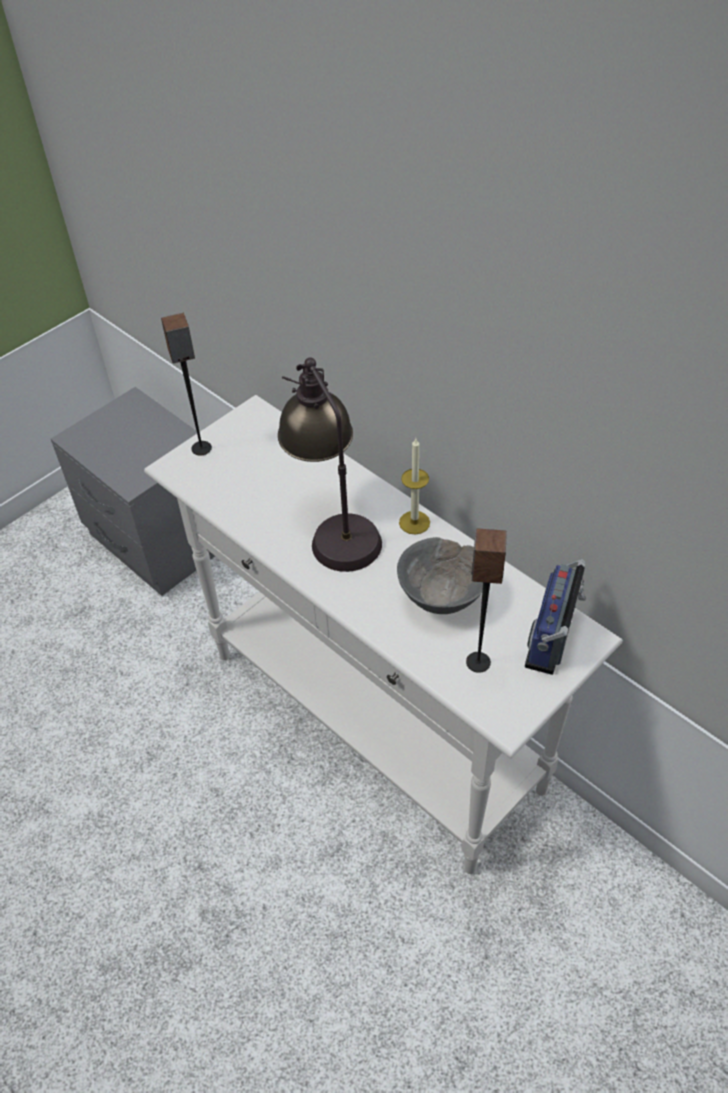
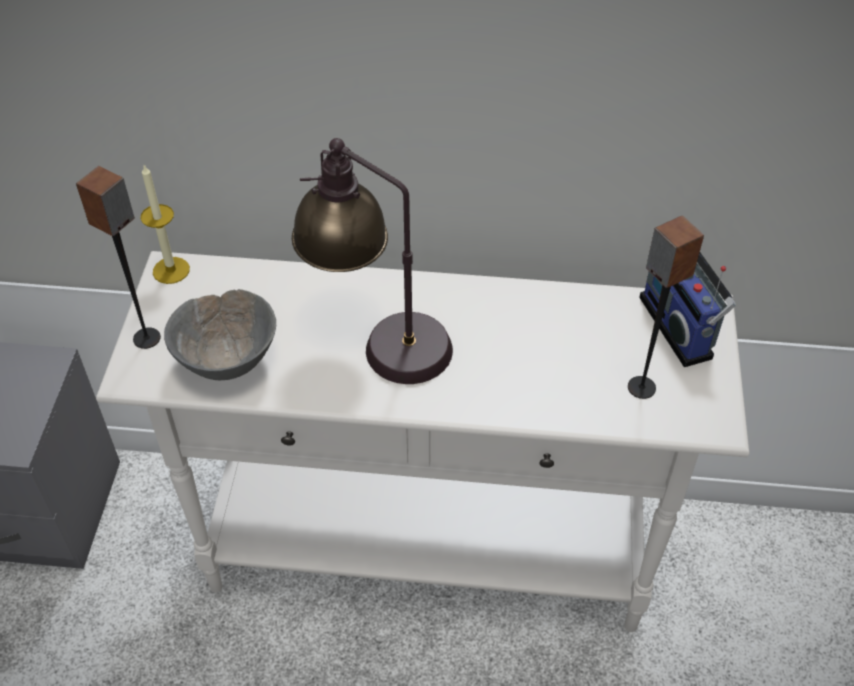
camera: 40 degrees left, 0 degrees up
(414, 522) = (453, 292): candle -> candle (171, 270)
(442, 597) = (550, 348): grey bowl -> grey bowl (228, 361)

